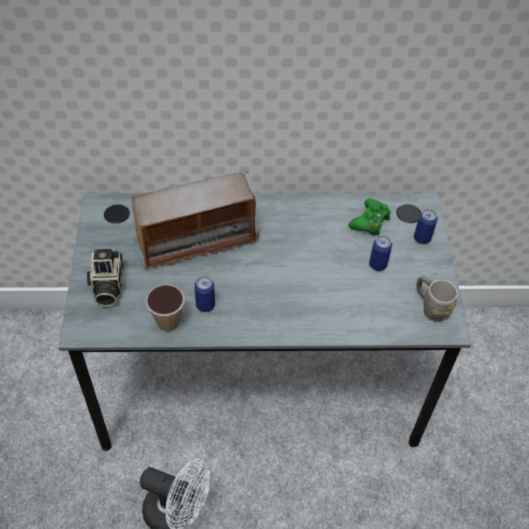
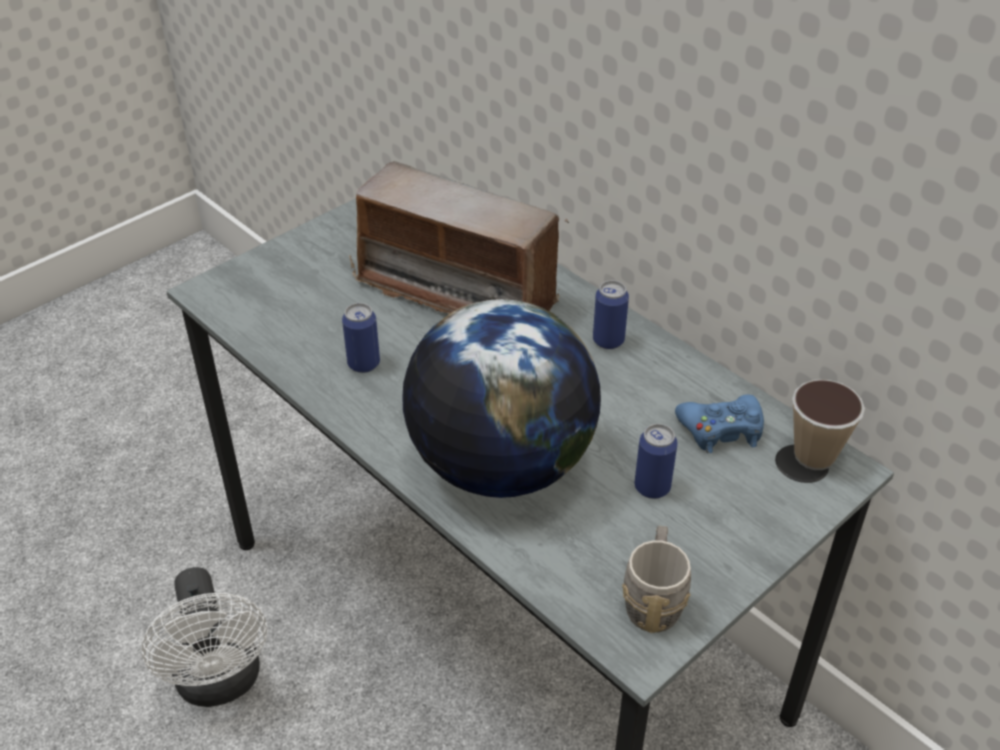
camera: 50 degrees right, 10 degrees down
(107, 286) = (296, 269): camera -> none
(168, 322) = (299, 349): cup -> cup (814, 455)
(318, 302) = (500, 465): none -> globe
(370, 221) = (721, 430): green game controller -> blue game controller
(422, 238) = (774, 507): can -> can (608, 340)

